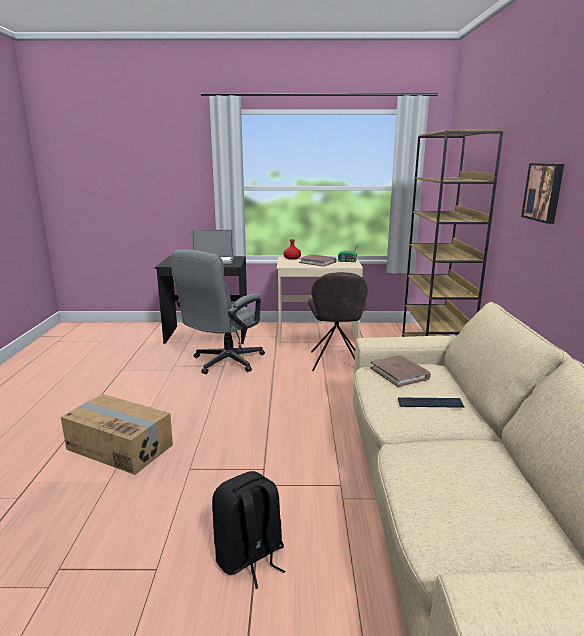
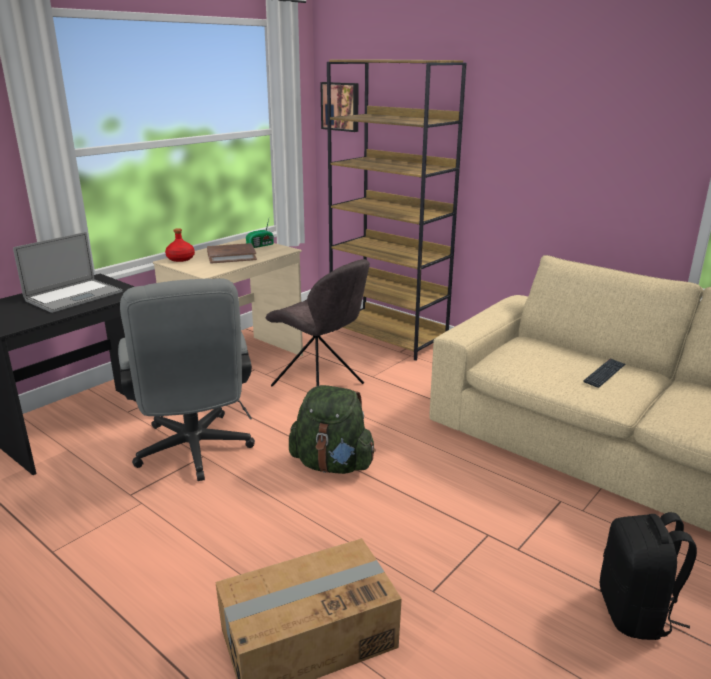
camera: 50 degrees left, 5 degrees up
(264, 397) = (332, 464): none -> green backpack
(399, 373) = (527, 358): brown book -> none
(544, 192) = (561, 133): picture -> picture (341, 106)

